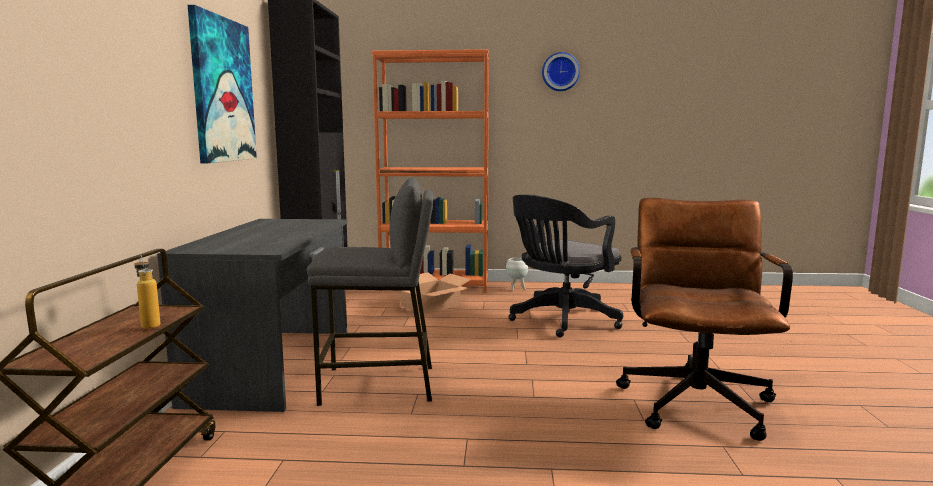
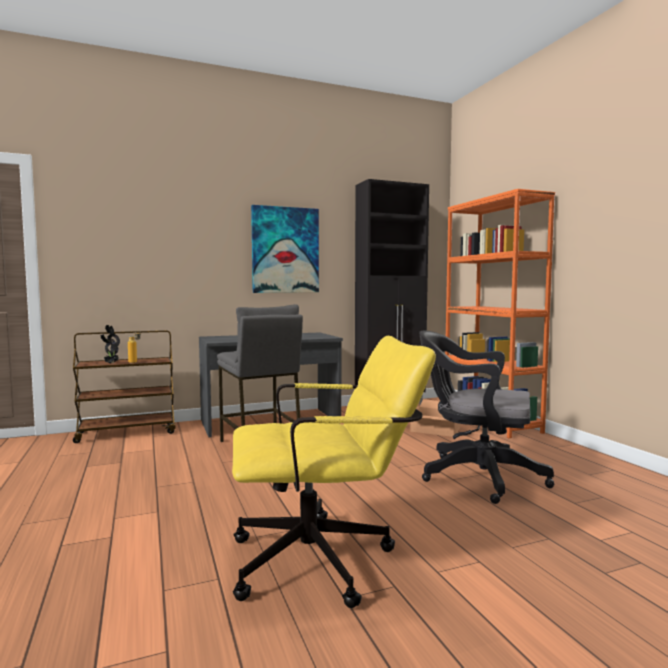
camera: 65 degrees right, 5 degrees down
(116, 342) = (111, 363): none -> potted plant
(516, 289) = (545, 446): white planter -> none
(560, 72) = (626, 196): wall clock -> none
(695, 398) = (326, 559): brown office chair -> yellow office chair

